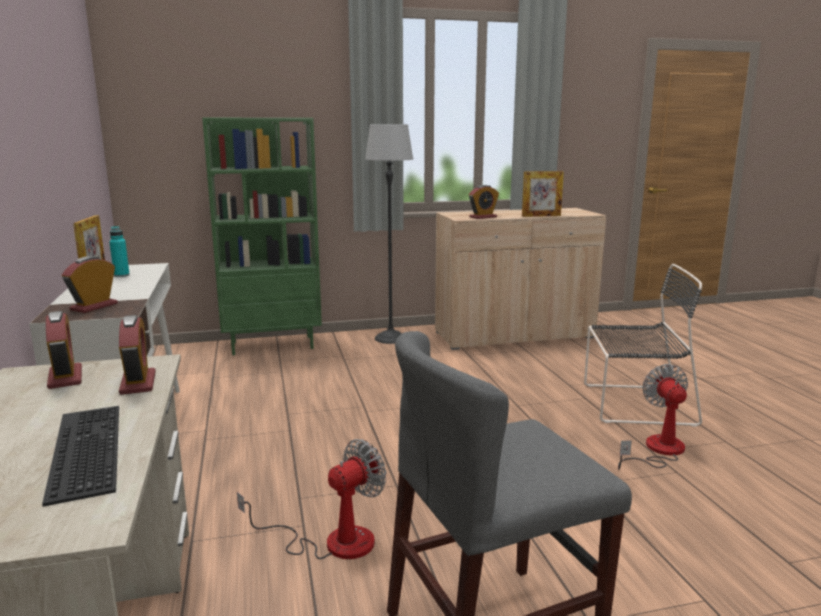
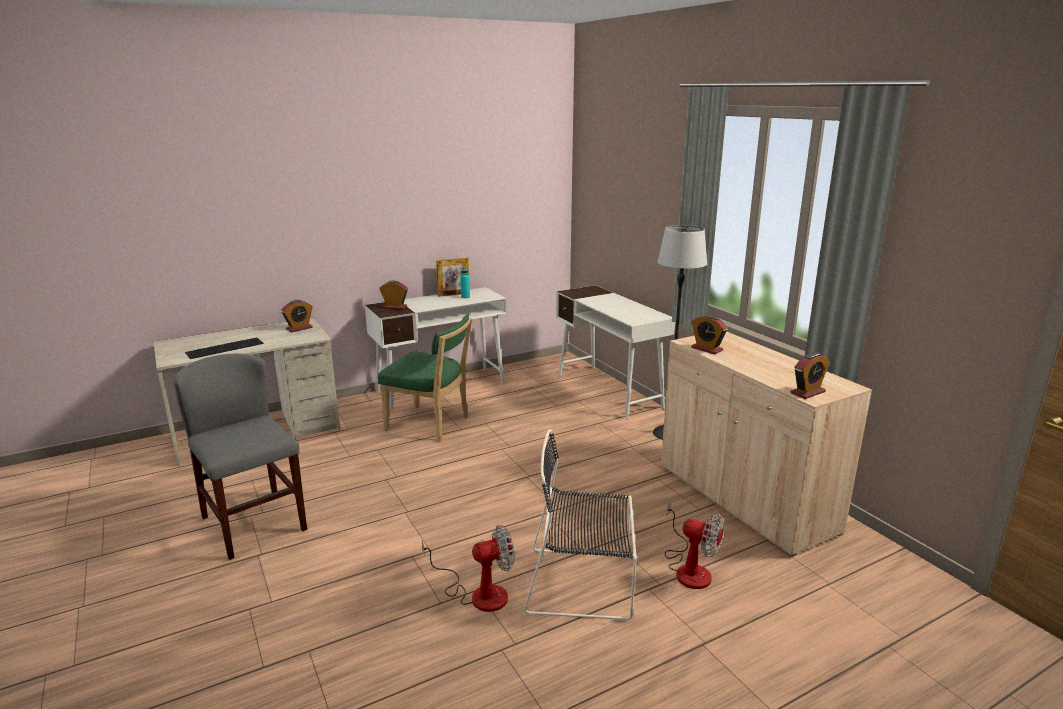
camera: 75 degrees right, 5 degrees up
(138, 383) = (291, 340): alarm clock -> alarm clock (807, 392)
(254, 450) = (430, 424): none -> green chair
(273, 345) = (609, 391): green bookcase -> white desk
(332, 542) = (334, 467): fan -> fan (689, 568)
(541, 216) = (753, 373): picture frame -> none
(633, 404) = (583, 583): black chair -> black chair turned 105 degrees clockwise

